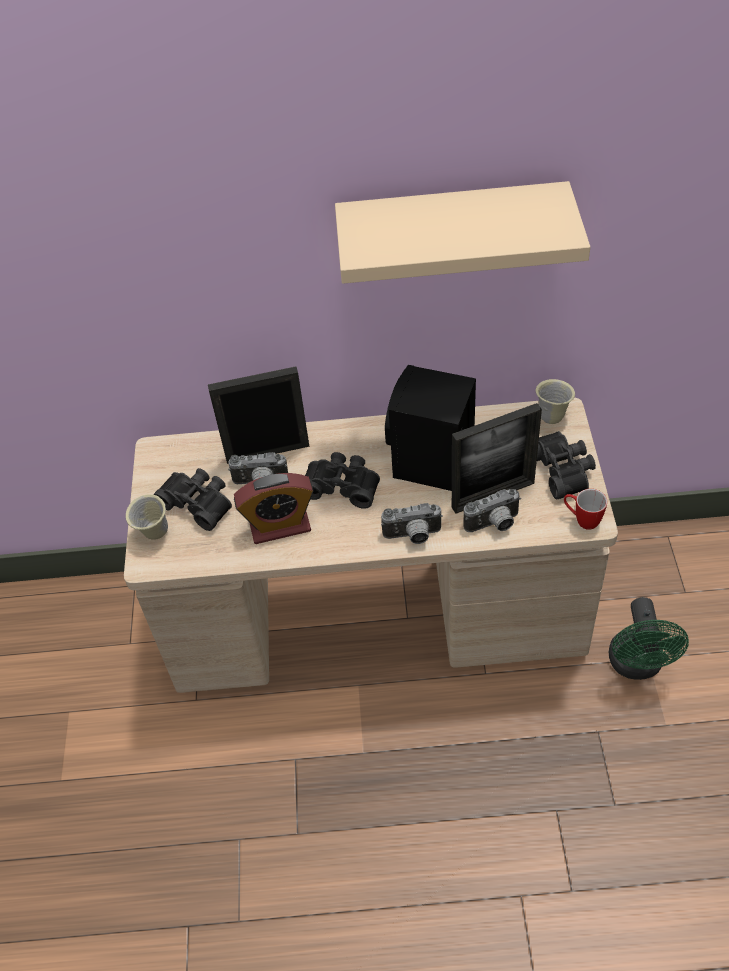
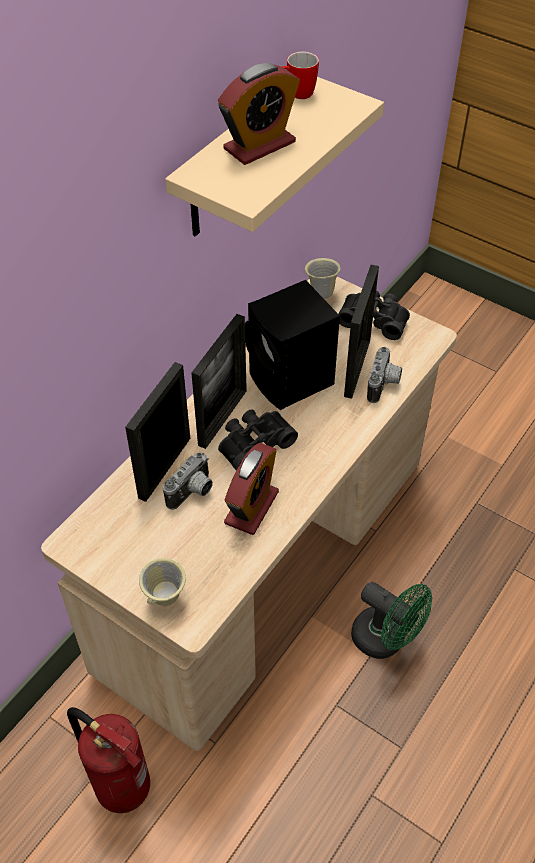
camera: 55 degrees left, 0 degrees up
(119, 665) = (120, 784): none -> fire extinguisher
(199, 502) = (166, 546): black binoculars -> none
(348, 450) = (222, 417): none -> picture frame
(413, 536) = (347, 435): camera -> none
(433, 220) = (259, 146): none -> alarm clock
(582, 520) = (426, 340): mug -> mug (296, 95)
(637, 666) = (447, 445): green fan -> green fan (386, 640)

